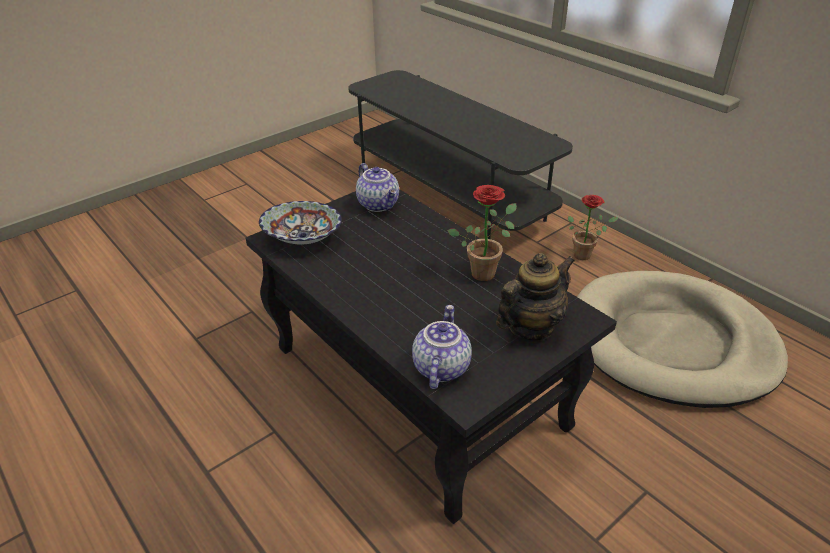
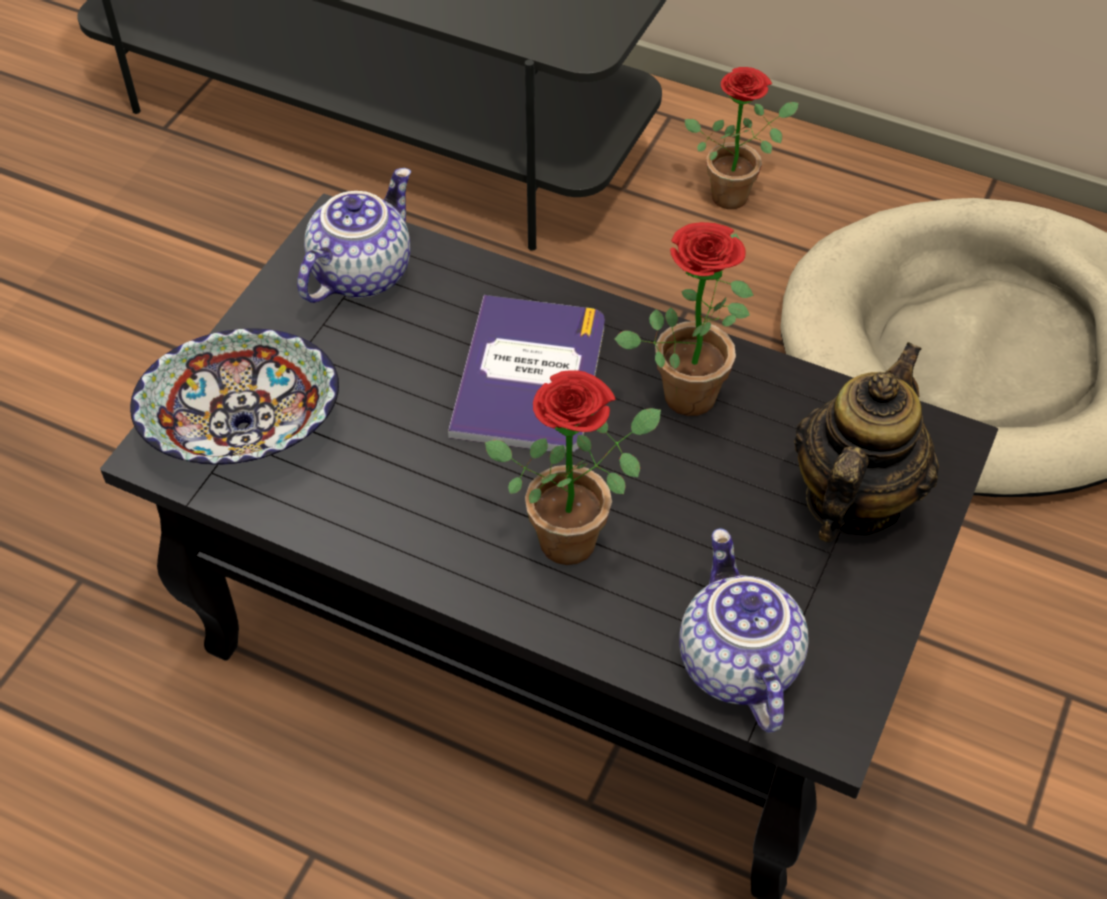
camera: 25 degrees left, 15 degrees up
(379, 204) = (360, 272): teapot -> teapot turned 90 degrees counterclockwise
(404, 305) = (576, 533): none -> potted plant
(421, 251) = (529, 376): none -> book

